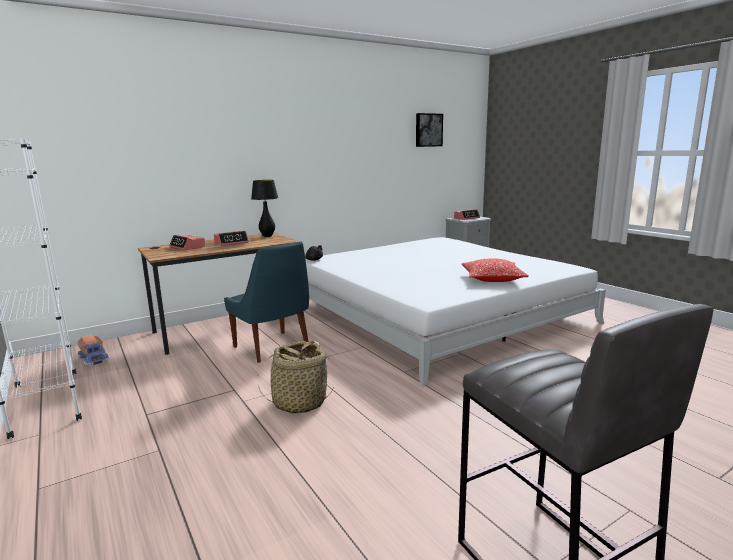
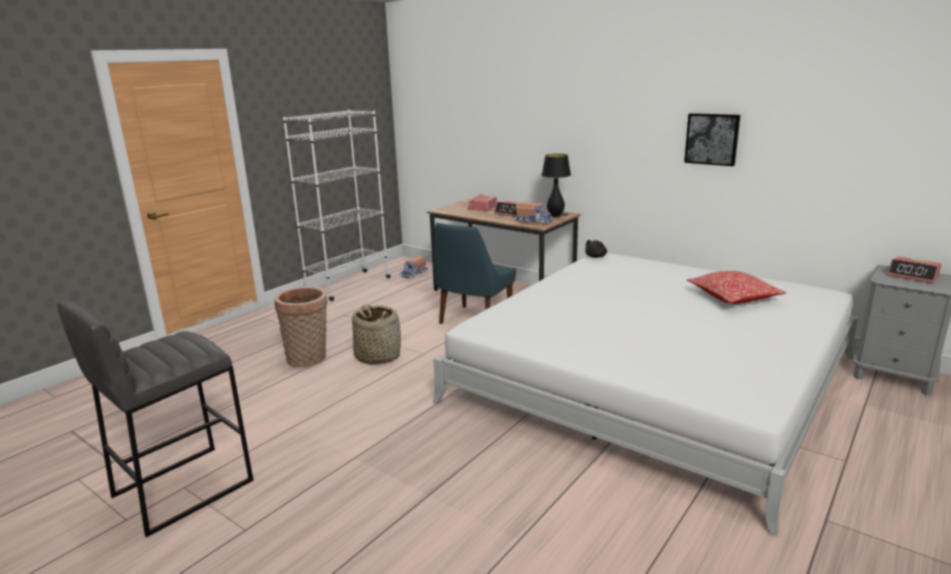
camera: 70 degrees right, 5 degrees up
(258, 449) = (309, 359): none -> basket
(271, 241) = (533, 221): none -> toy truck
(428, 130) = (864, 101): picture -> picture (712, 139)
(492, 279) = (603, 350): pillow -> pillow (733, 297)

